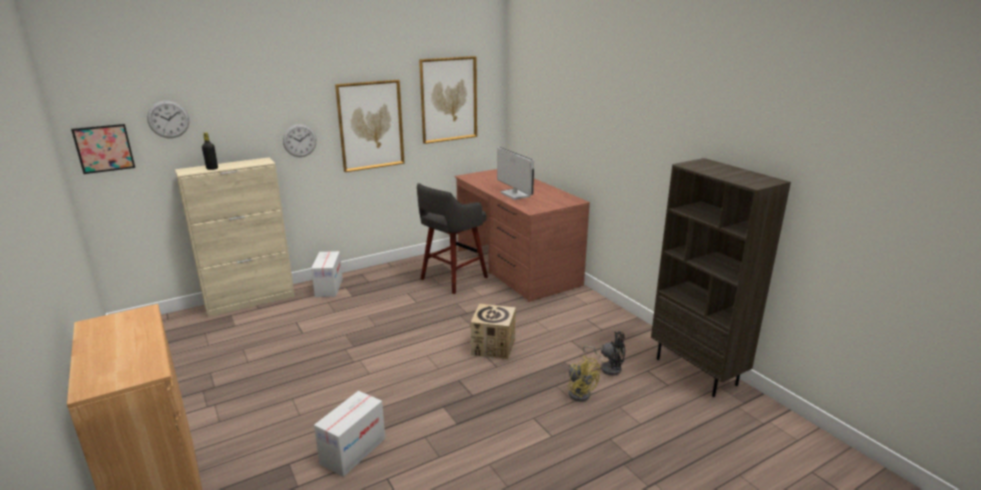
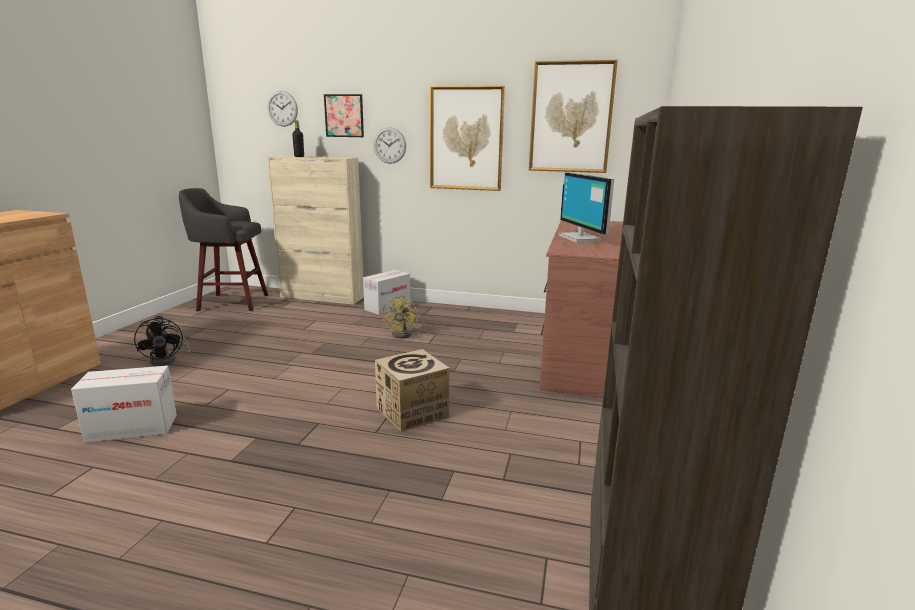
camera: 45 degrees right, 5 degrees down
(104, 148) = (237, 129): picture -> picture (344, 115)
(452, 279) = (500, 338): grey stool -> grey stool (231, 302)
(514, 195) = (581, 238): monitor -> monitor turned 150 degrees clockwise
(579, 392) = (399, 517): yellow fan -> yellow fan (406, 334)
(608, 367) = (496, 513): black fan -> black fan (168, 359)

